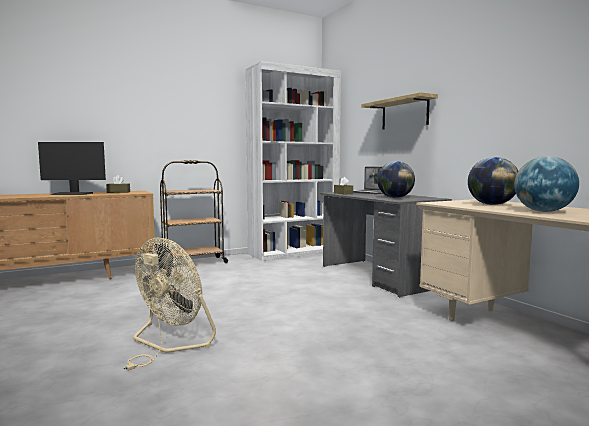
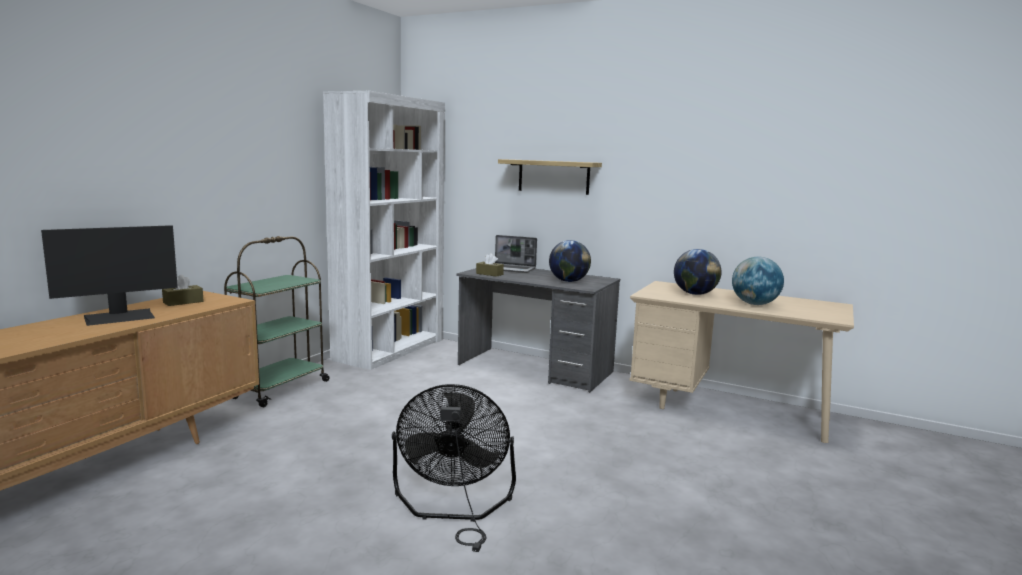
camera: 35 degrees left, 5 degrees up
(163, 342) = (455, 510): beige fan -> black fan
(194, 263) = (279, 390): brown cart -> green cart

